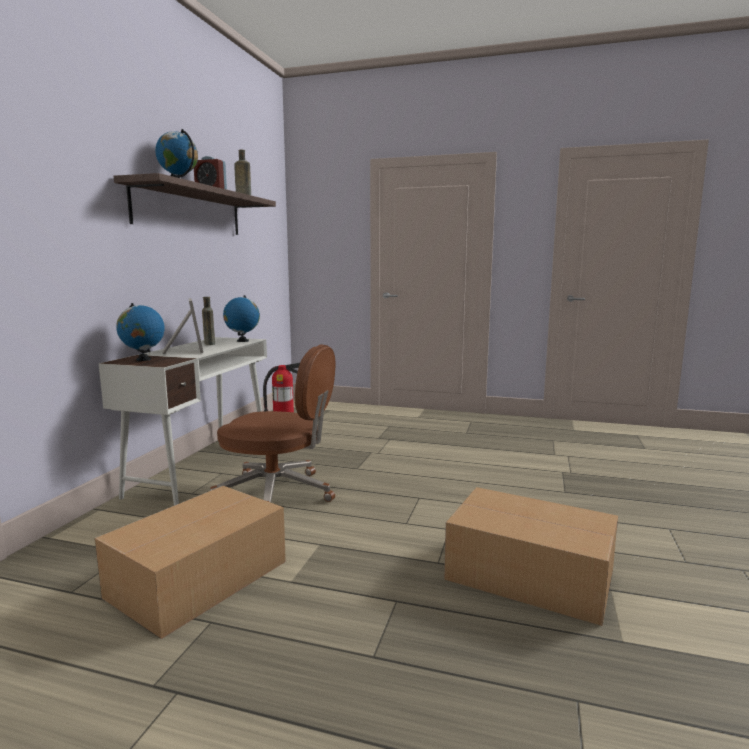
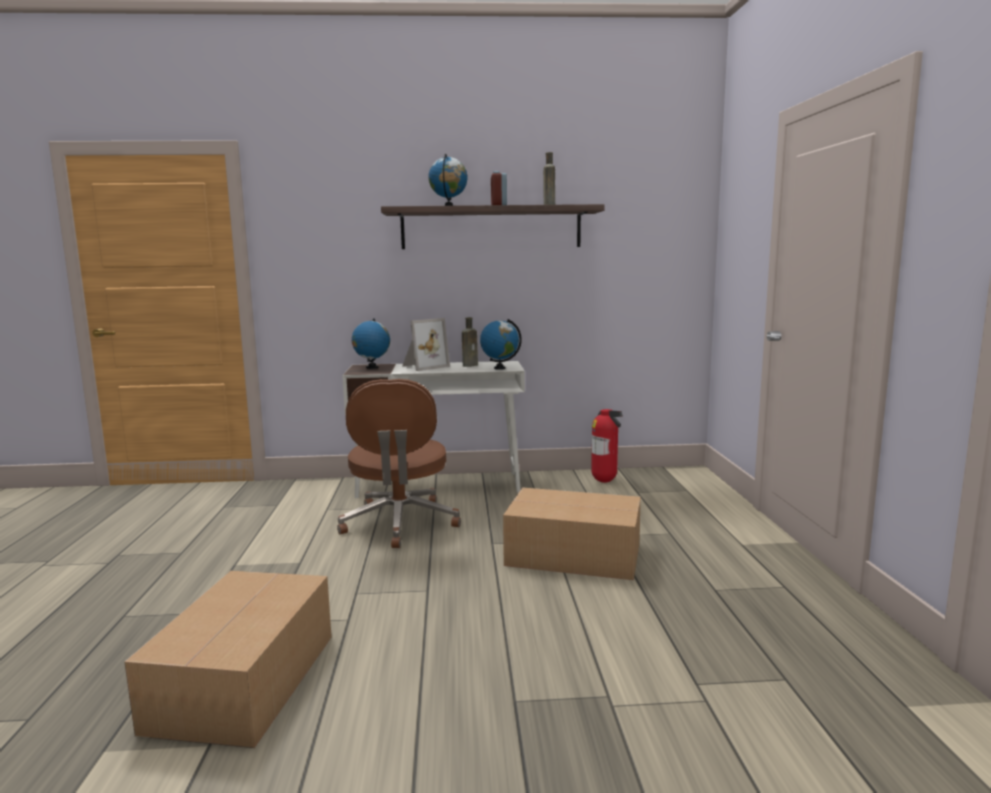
camera: 70 degrees right, 0 degrees up
(201, 578) = (240, 535): cardboard box -> cardboard box (575, 555)

